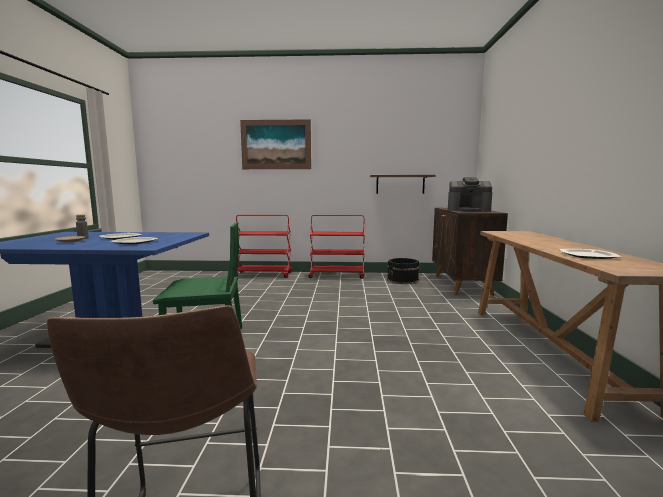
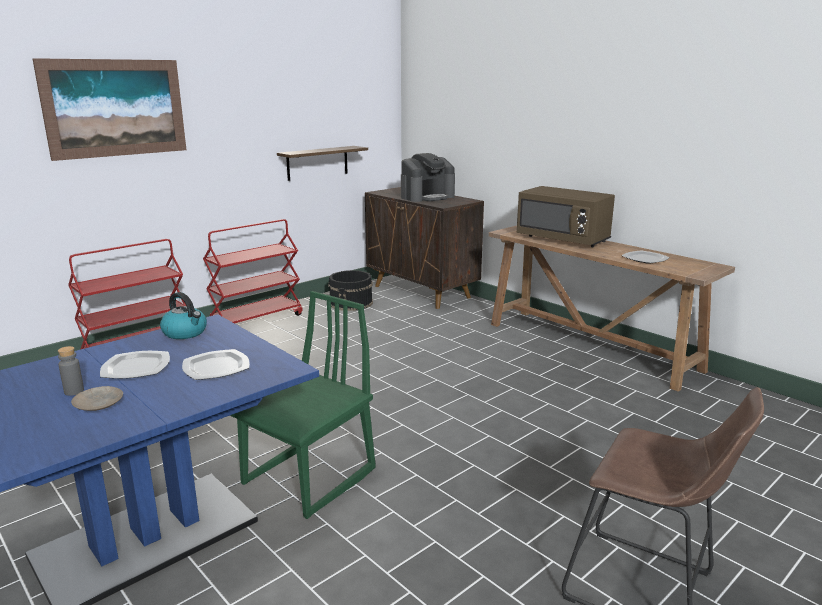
camera: 45 degrees left, 10 degrees up
(175, 234) = (185, 333): none -> kettle
(535, 239) = (563, 239): none -> brown microwave

